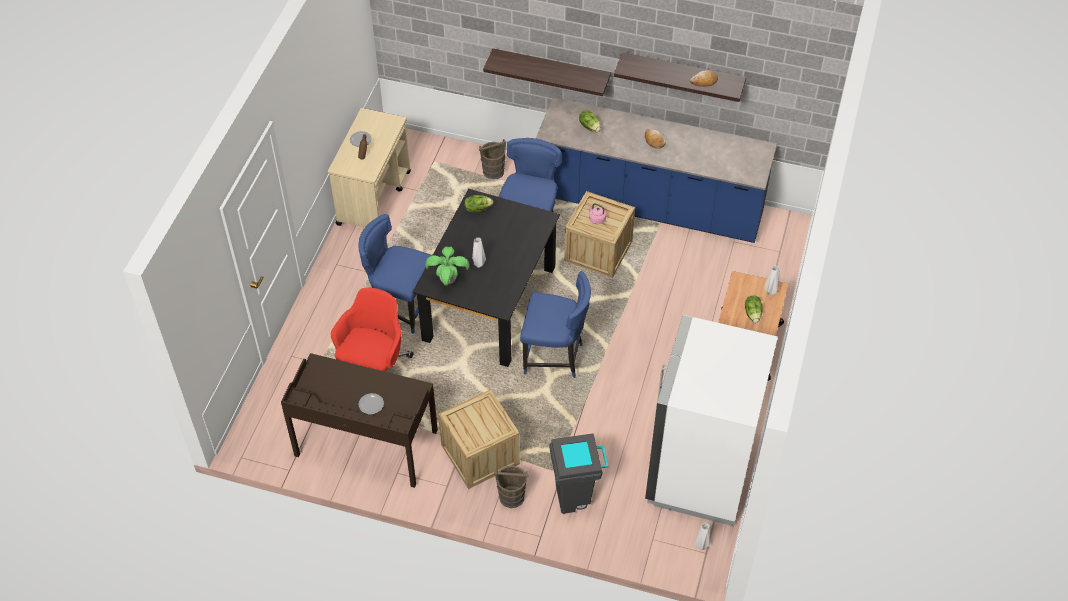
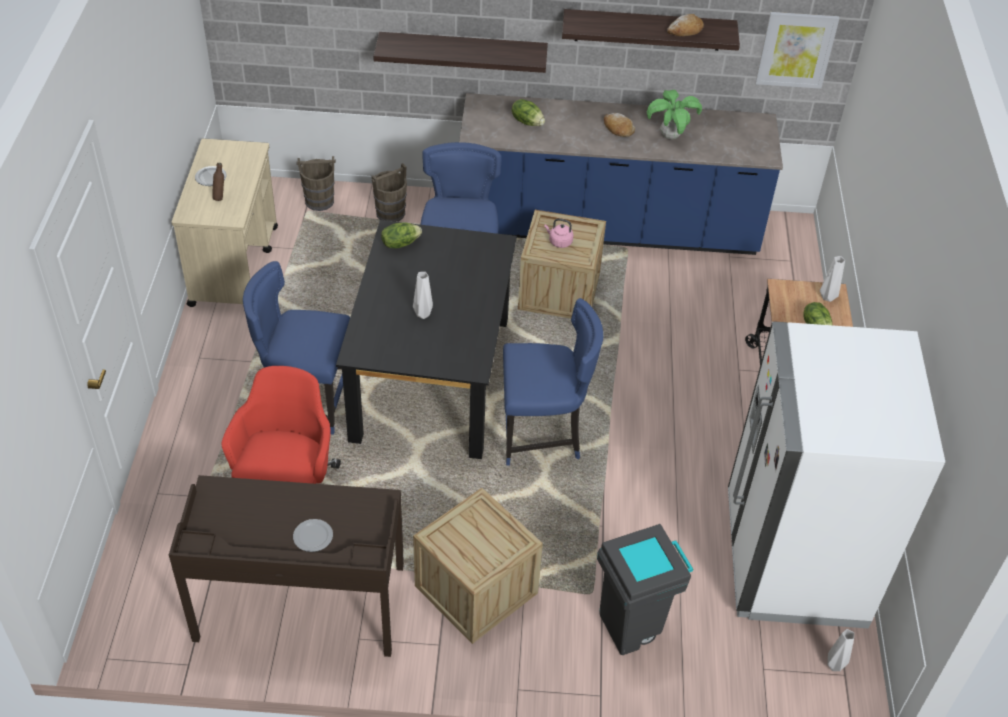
camera: 15 degrees left, 5 degrees down
(448, 280) = (384, 342): potted plant -> potted plant (670, 136)
(511, 496) = (539, 644): brown bucket -> brown bucket (319, 201)
(790, 102) = (796, 49): none -> picture

